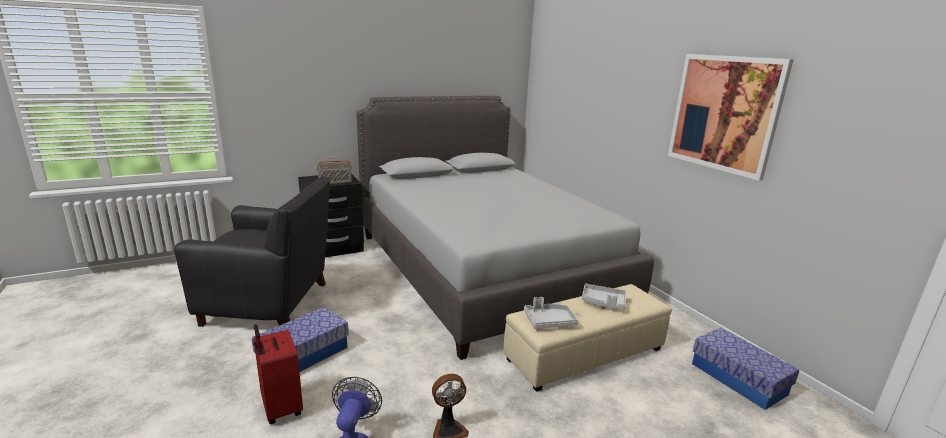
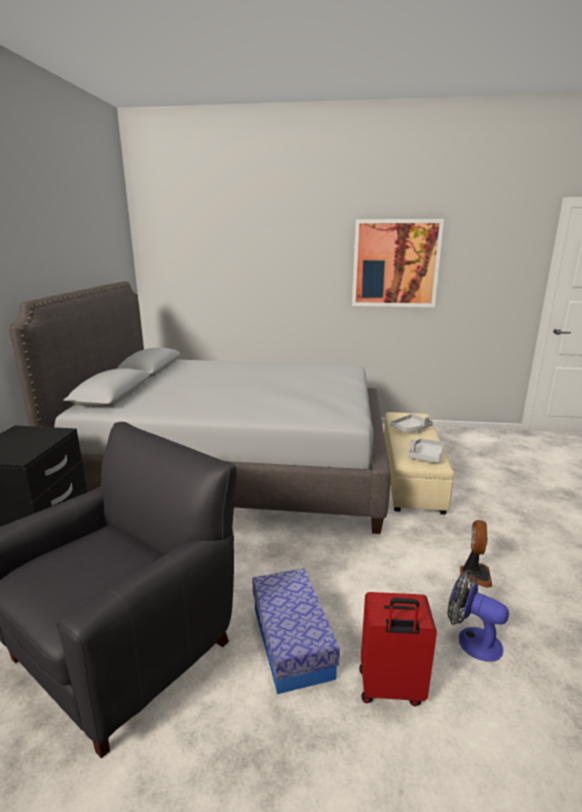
camera: 55 degrees left, 0 degrees up
(335, 183) = (40, 442): radio -> none
(738, 378) = (468, 442): storage box -> none

